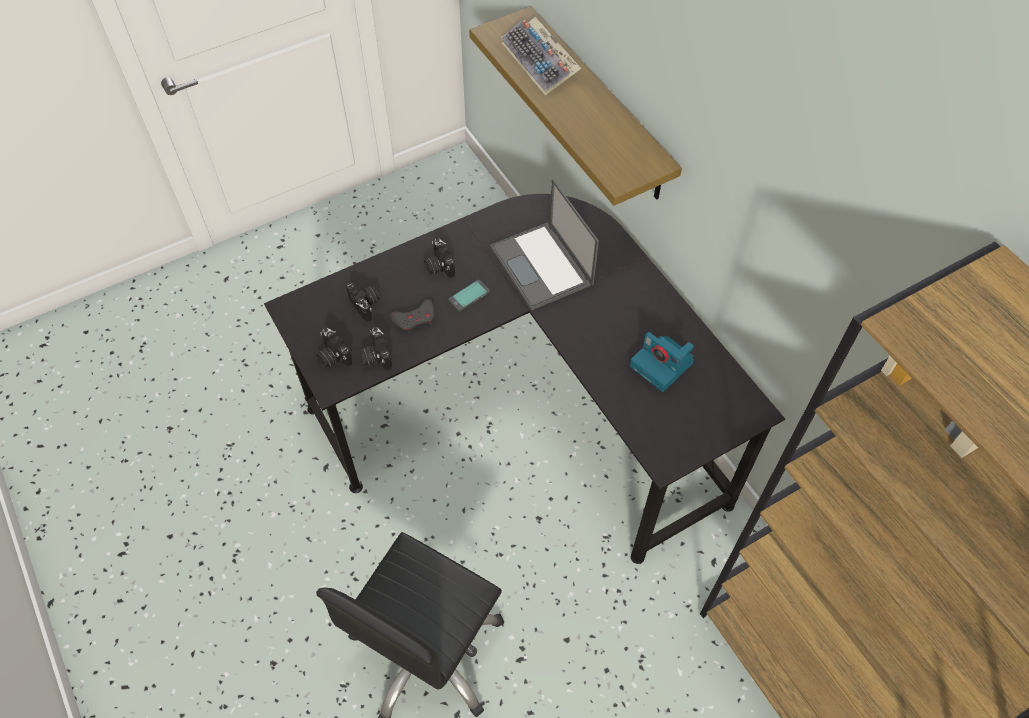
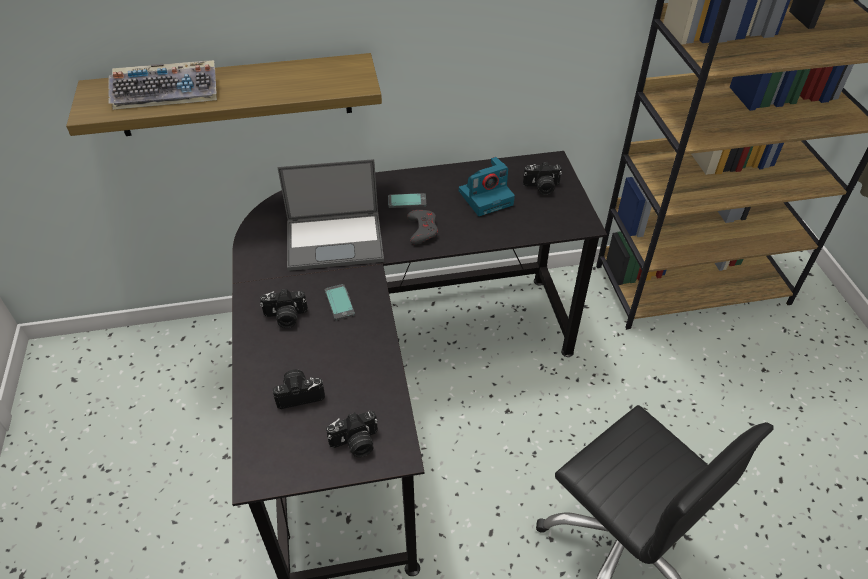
camera: 70 degrees left, 10 degrees down
(376, 356) = (376, 401): camera -> camera (541, 187)
(415, 318) = (343, 354): grey game controller -> grey game controller (422, 229)
(622, 301) = (407, 201): none -> phone

